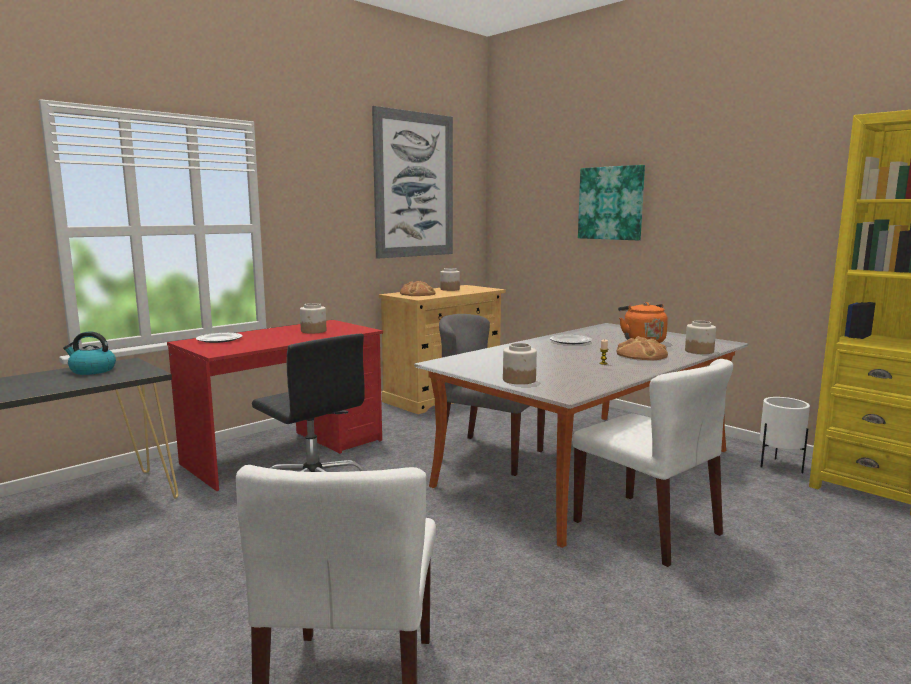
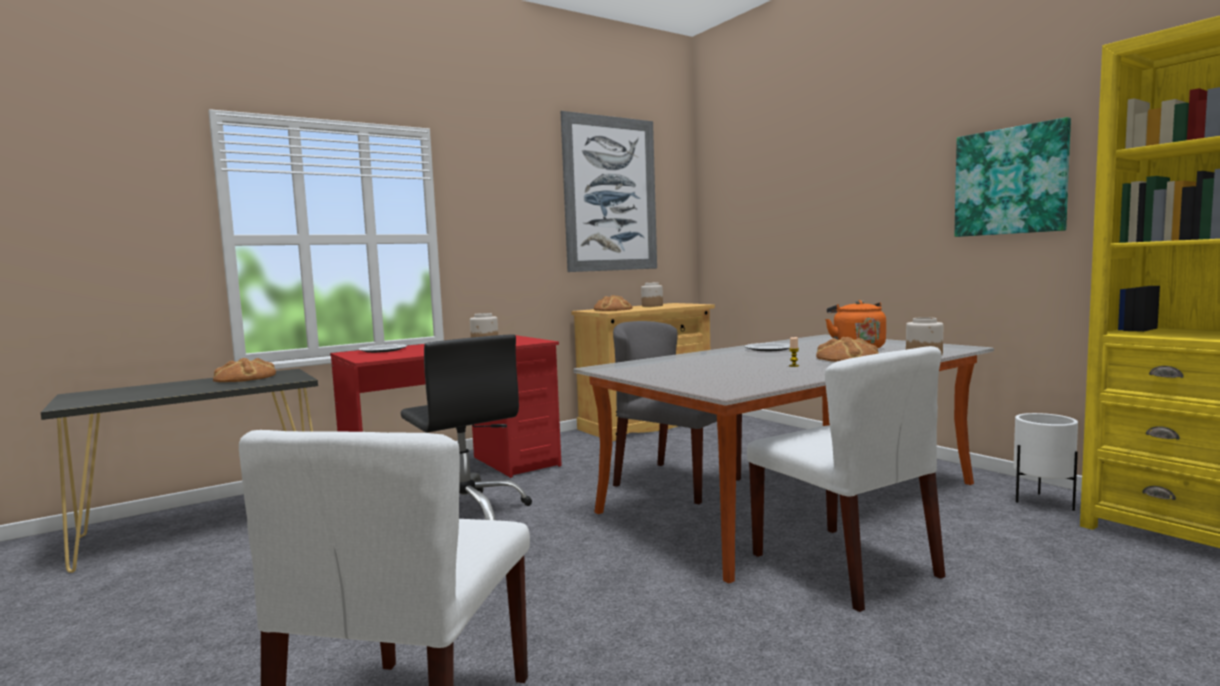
camera: 10 degrees right, 5 degrees down
(92, 370) = (245, 378): kettle -> bread
(519, 380) = (680, 380): jar -> none
(611, 203) = (827, 198): picture -> picture (1010, 181)

